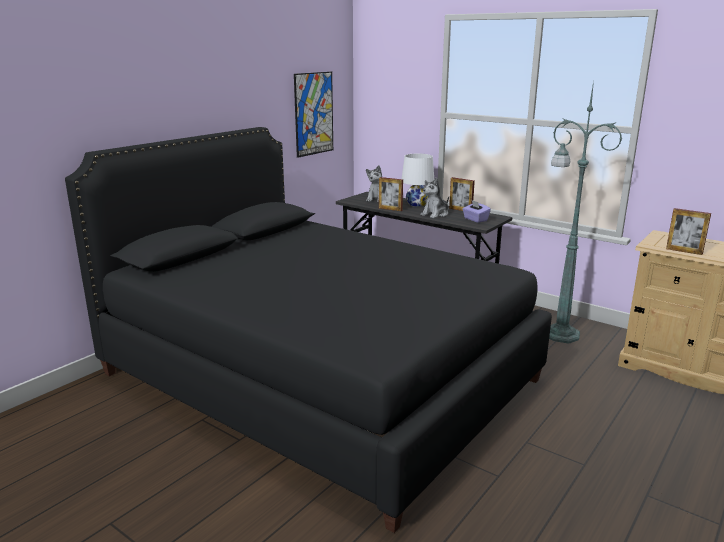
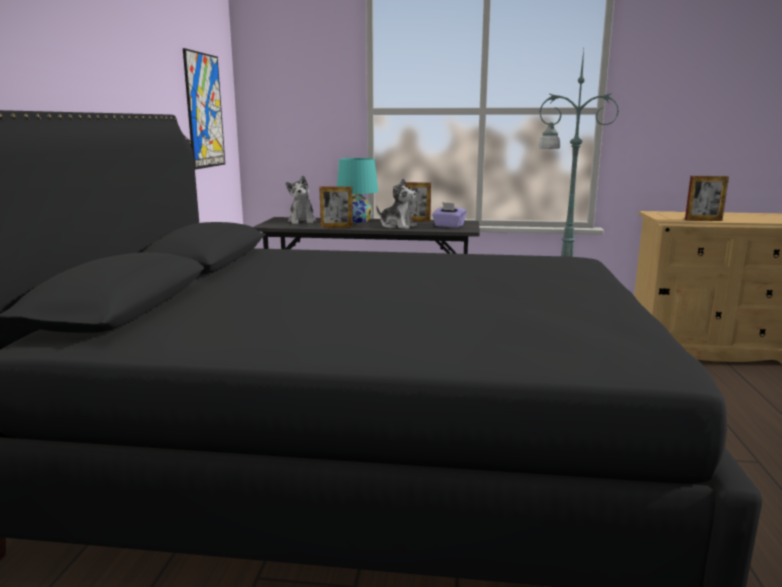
camera: 30 degrees left, 5 degrees down
(417, 204) = (358, 221): white table lamp -> turquoise table lamp
(435, 214) = (397, 226): plush toy -> plush toy turned 75 degrees counterclockwise

